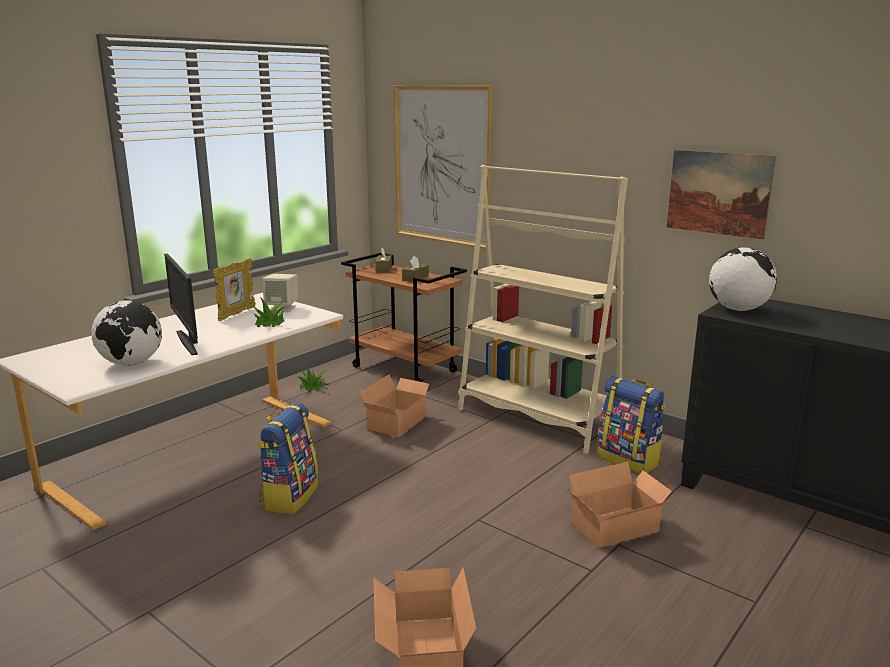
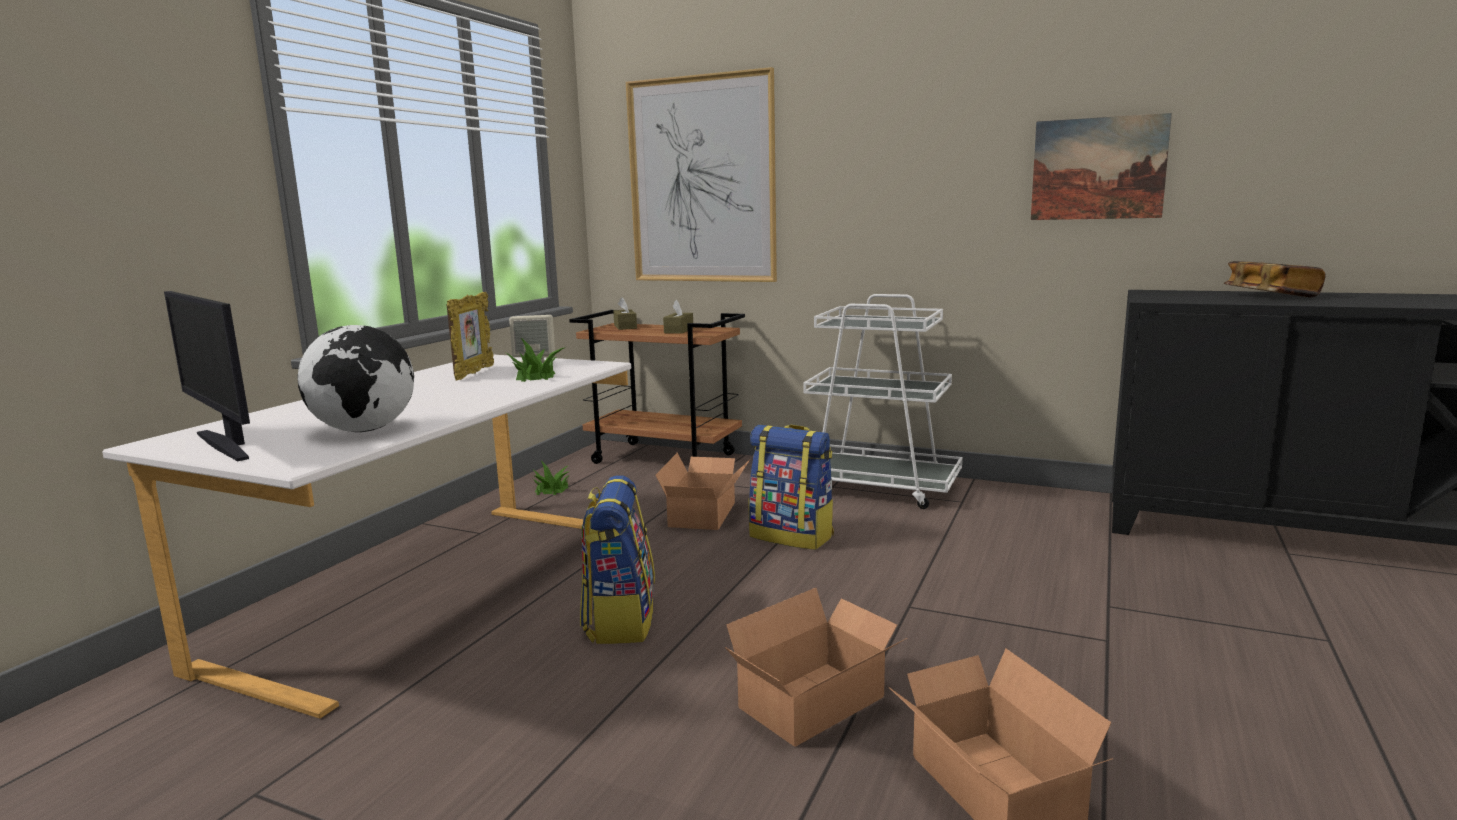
camera: 15 degrees left, 5 degrees down
(189, 342) = (435, 403): monitor -> monitor (227, 445)
(538, 417) = (877, 488): beige bookcase -> white cart
(618, 528) = (1089, 588): cardboard box -> cardboard box (818, 703)
(629, 460) = (1026, 516): backpack -> backpack (792, 536)
(738, 309) = (1163, 297): globe -> none
(826, 319) = (1270, 296): none -> book

